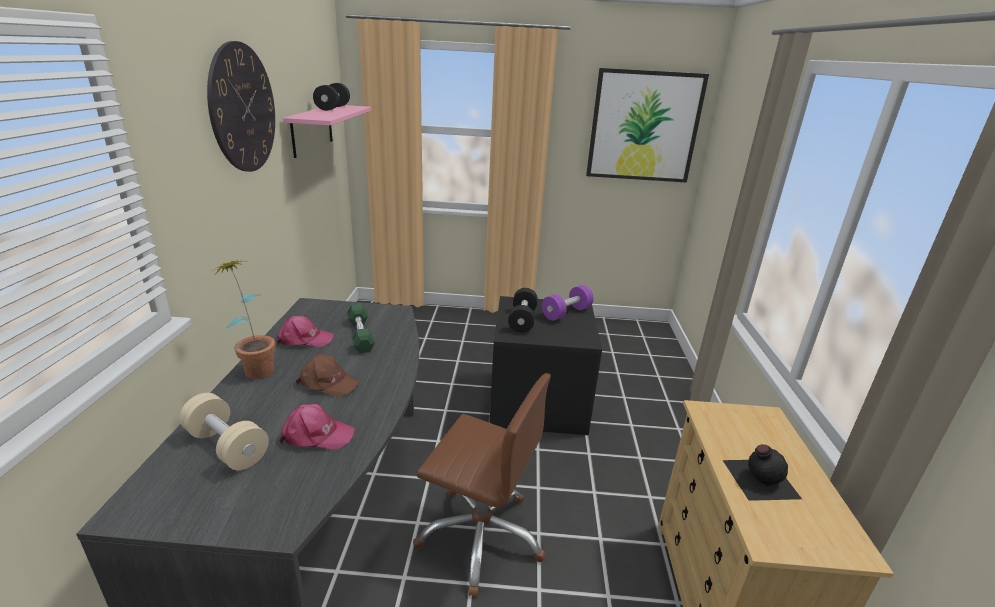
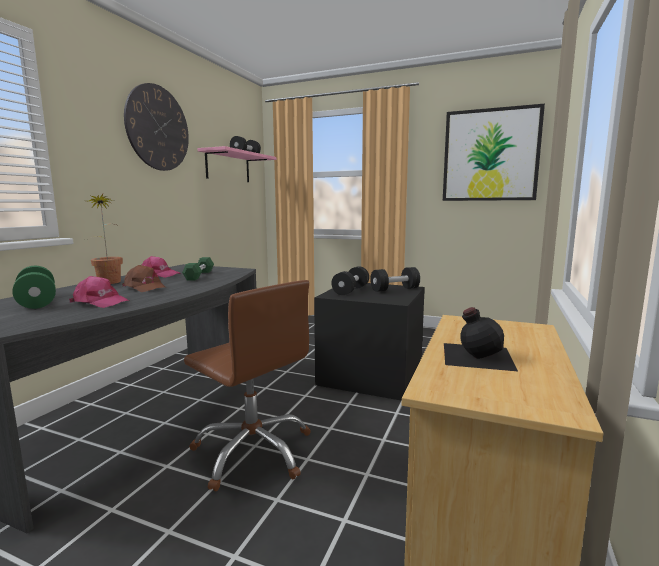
camera: 20 degrees right, 15 degrees down
(227, 446) = (37, 301): beige dumbbell -> green dumbbell
(566, 313) = (394, 289): purple dumbbell -> black dumbbell

